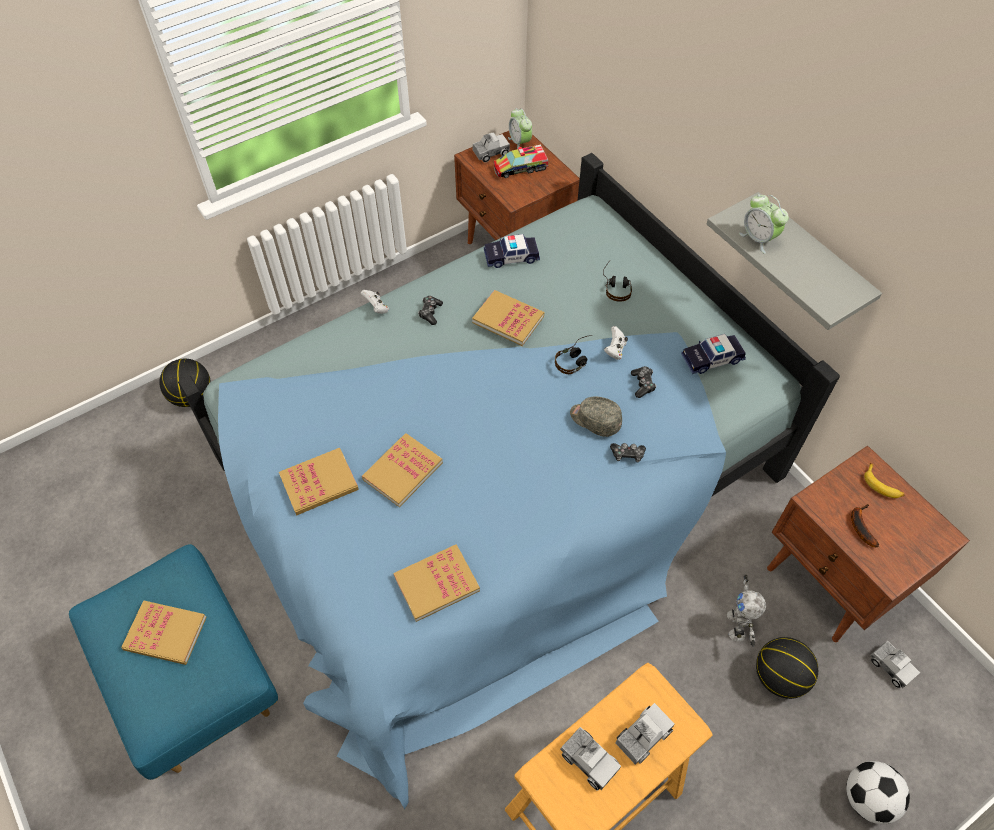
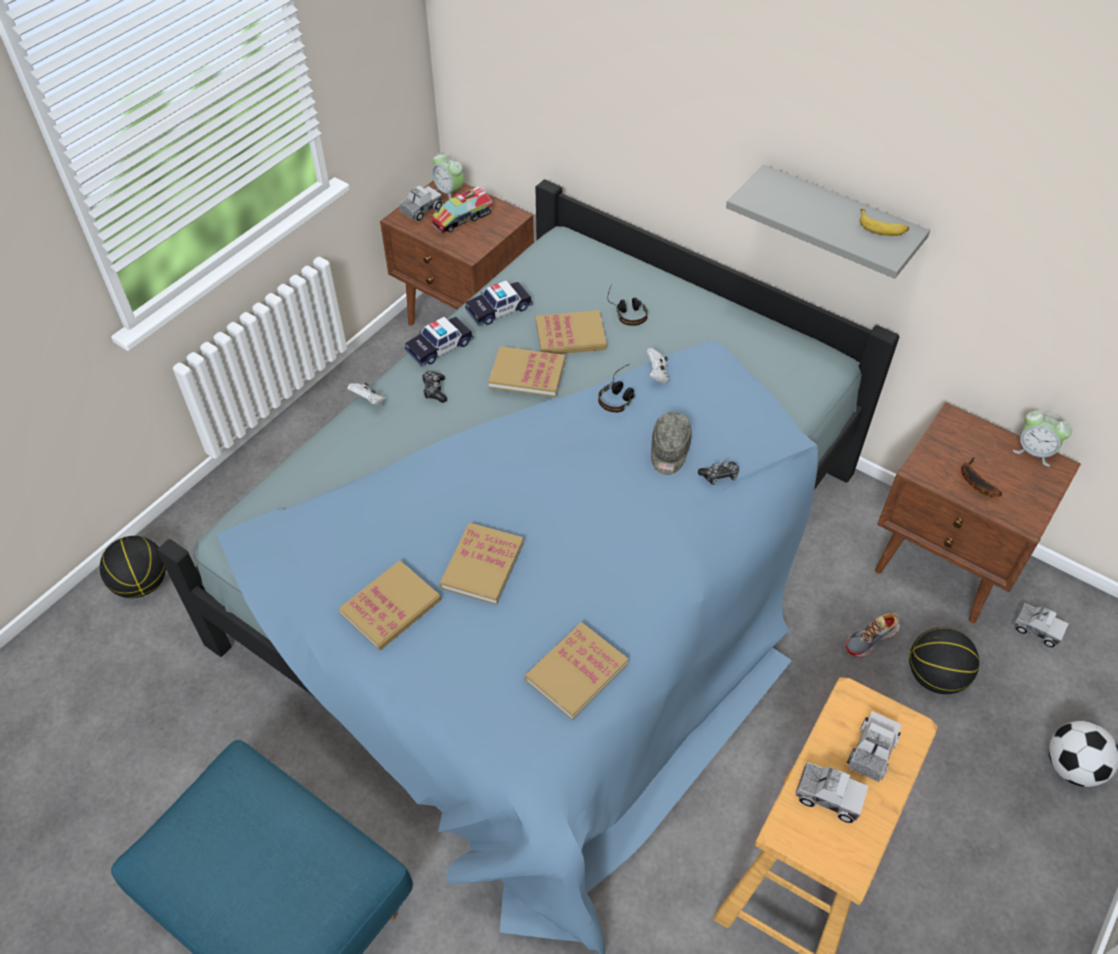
camera: 20 degrees left, 5 degrees down
(165, 633) = (254, 849): book -> book (570, 336)
(595, 420) = (669, 451): grey cap -> grey cap turned 90 degrees counterclockwise
(642, 384) = (702, 401): game controller -> none
(712, 358) = (761, 356): toy car -> toy car (439, 347)
(737, 625) = (871, 639): toy robot -> shoe
(758, 239) = (787, 208): alarm clock -> alarm clock (1034, 452)
(882, 485) = (977, 436): banana -> banana (882, 227)

